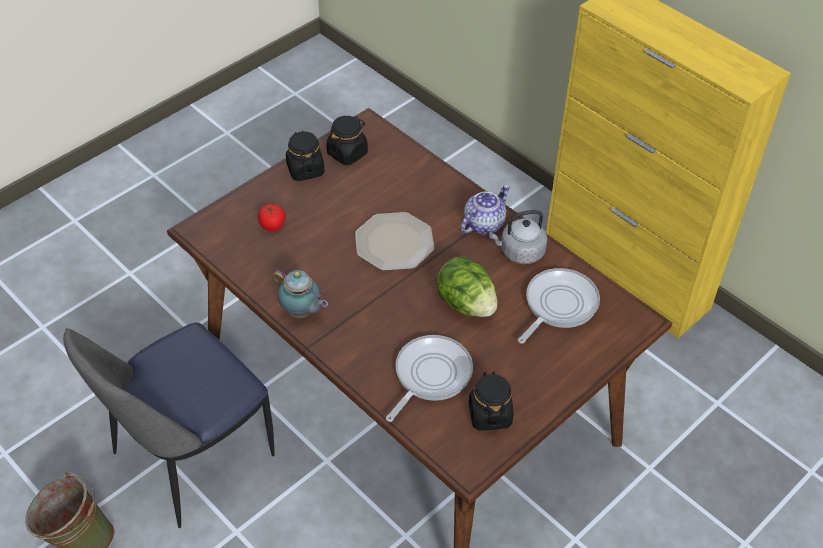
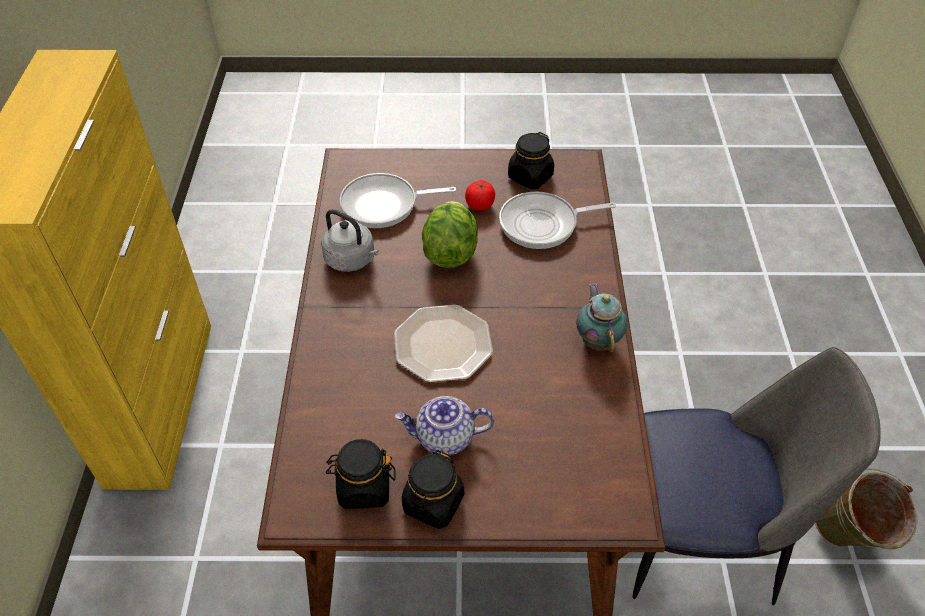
camera: 135 degrees left, 0 degrees up
(272, 225) = (541, 454): tomato -> tomato (480, 205)
(483, 223) = (343, 304): teapot -> teapot (444, 438)

